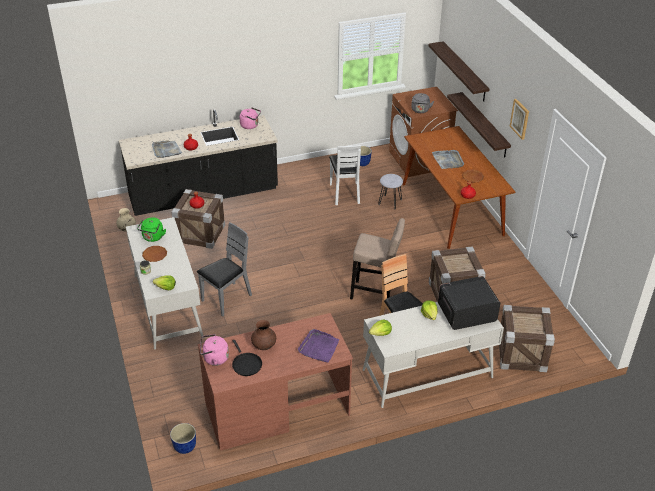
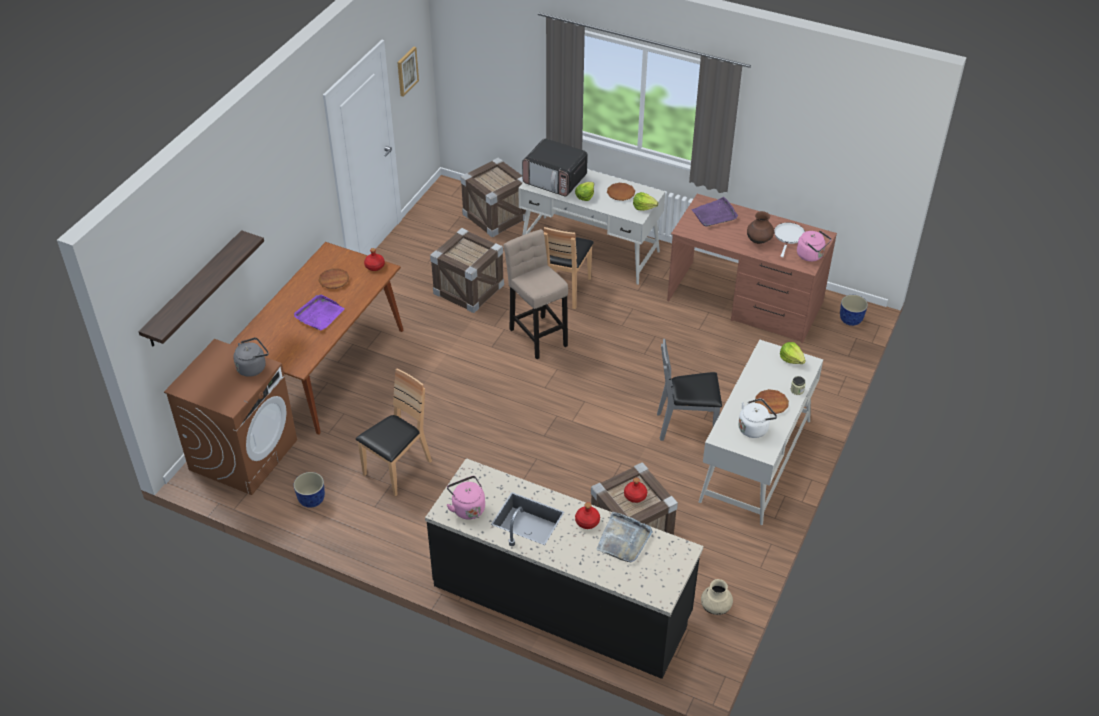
camera: 135 degrees left, 5 degrees up
(153, 238) = (754, 428): green kettle -> white kettle
(246, 364) = (788, 236): black frying pan -> white frying pan
(345, 193) = (397, 469): white chair -> brown chair
(389, 202) = (370, 421): grey stool -> none
(410, 333) = (620, 193): none -> brown plate
(448, 160) = (319, 314): grey tray -> purple tray
(484, 125) = (251, 278): shelf -> none
(520, 119) = (293, 178): picture -> picture (407, 71)

